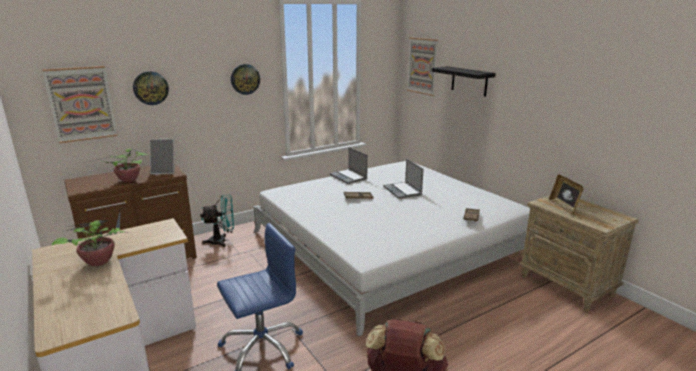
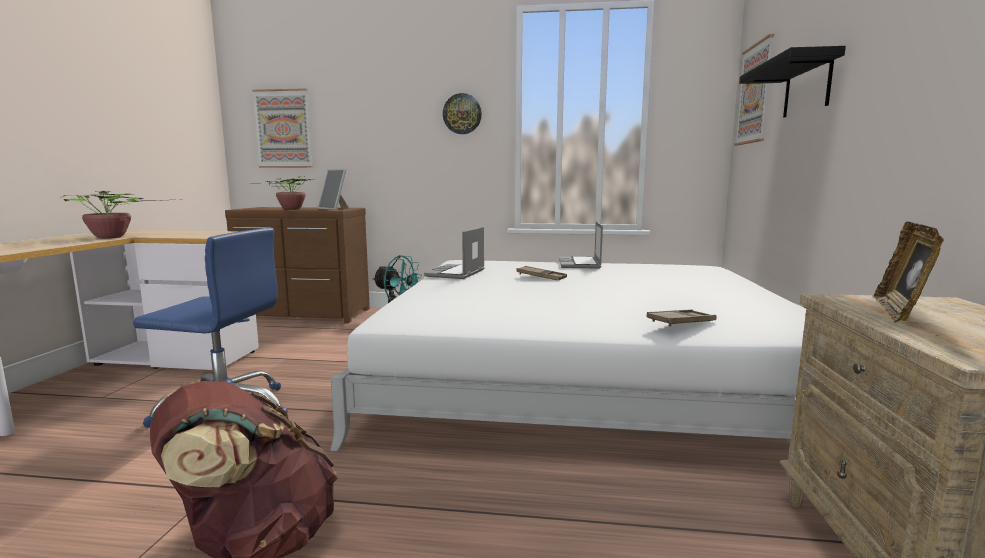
camera: 40 degrees right, 10 degrees down
(150, 88) = (350, 117): wall clock -> none
(403, 191) = (626, 283): laptop -> laptop (456, 273)

